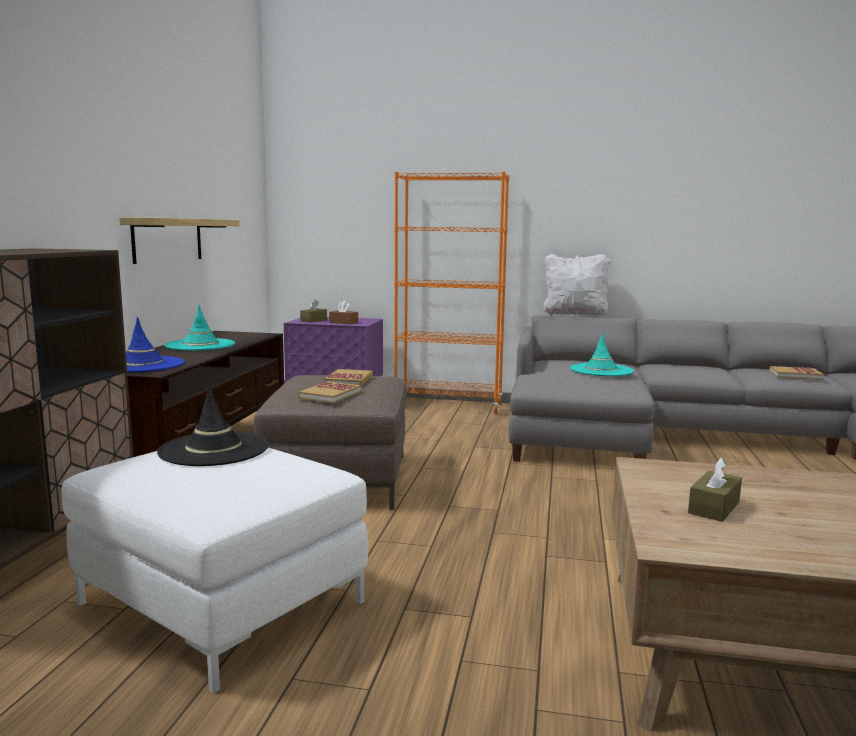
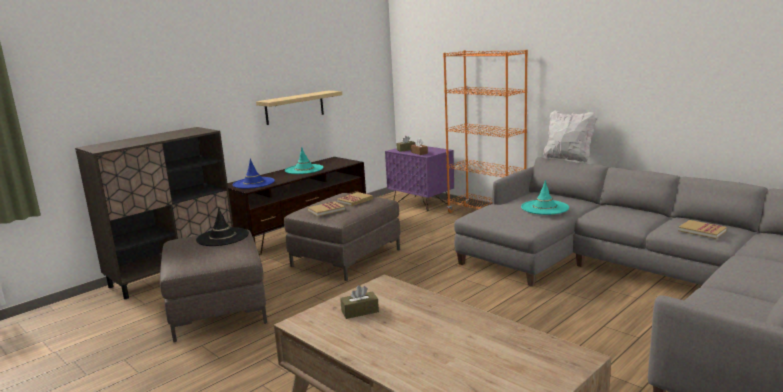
camera: 35 degrees right, 5 degrees up
(222, 602) = (218, 308): white ottoman -> brown ottoman

